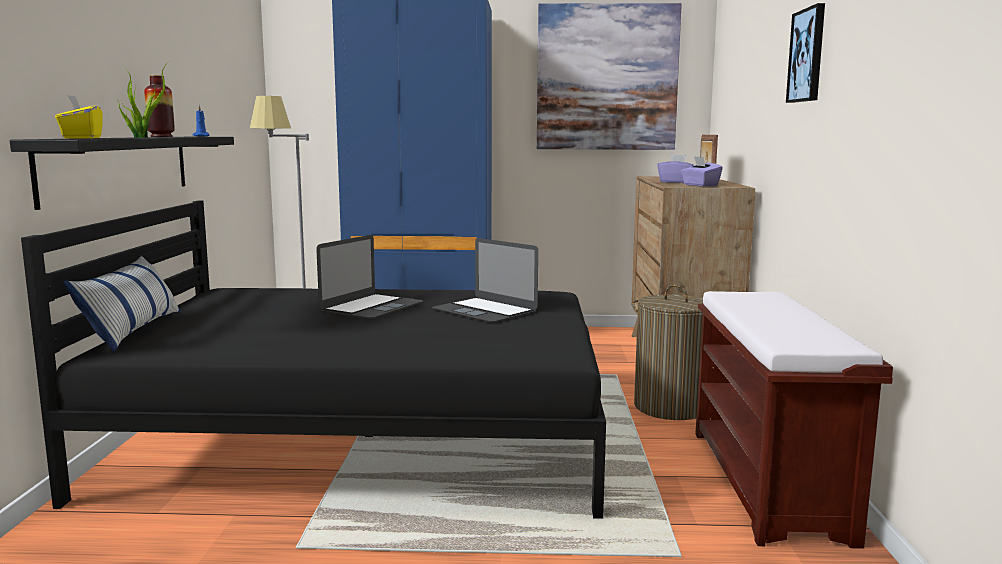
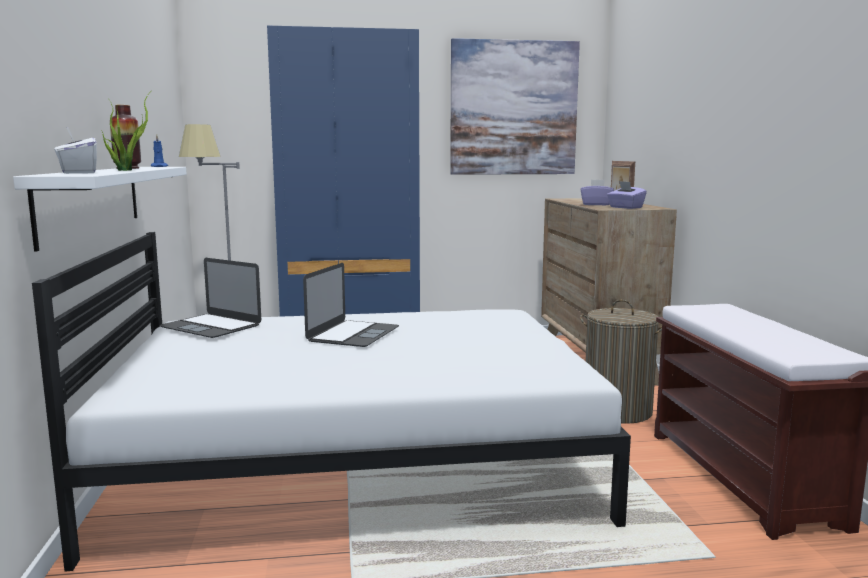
camera: 10 degrees left, 0 degrees up
(81, 138) = (78, 173): yellow tissue box -> white tissue box
(119, 167) = (92, 201): black shelf -> white shelf
(132, 330) = (124, 372): pillow -> none
(365, 436) = (354, 462): black bed -> white bed
(484, 310) = (462, 332): laptop -> laptop (211, 326)
(807, 55) = (745, 92): picture -> none

